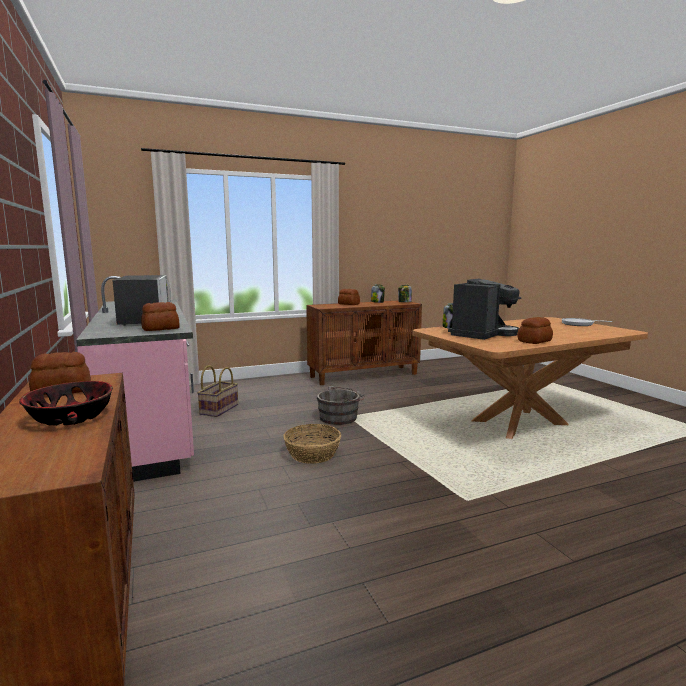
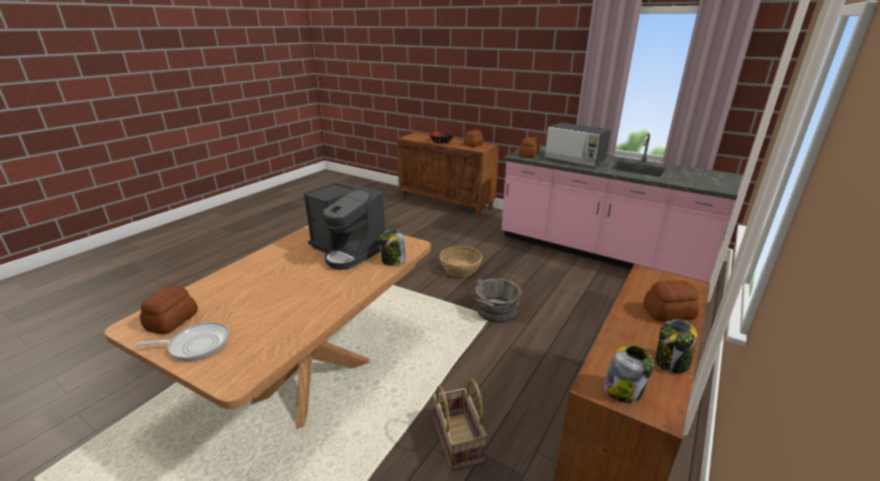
camera: 145 degrees right, 15 degrees up
(218, 409) = (601, 282): basket -> basket (459, 440)
(482, 334) = (348, 250): coffee machine -> coffee machine turned 60 degrees counterclockwise
(535, 341) = (290, 246): bread -> bread (171, 321)

